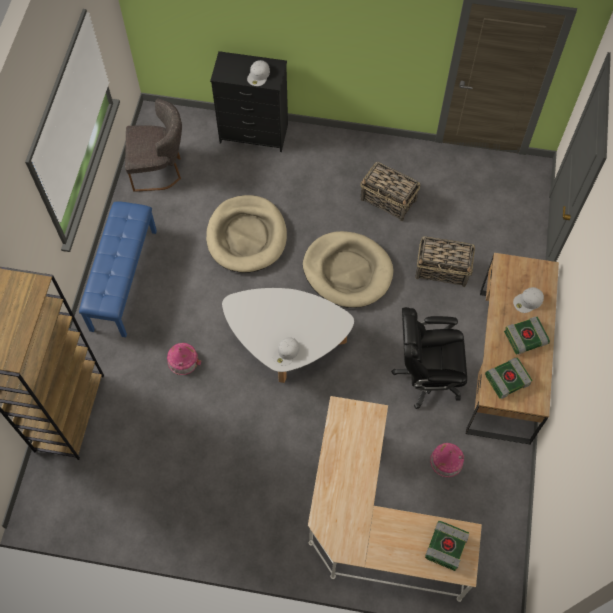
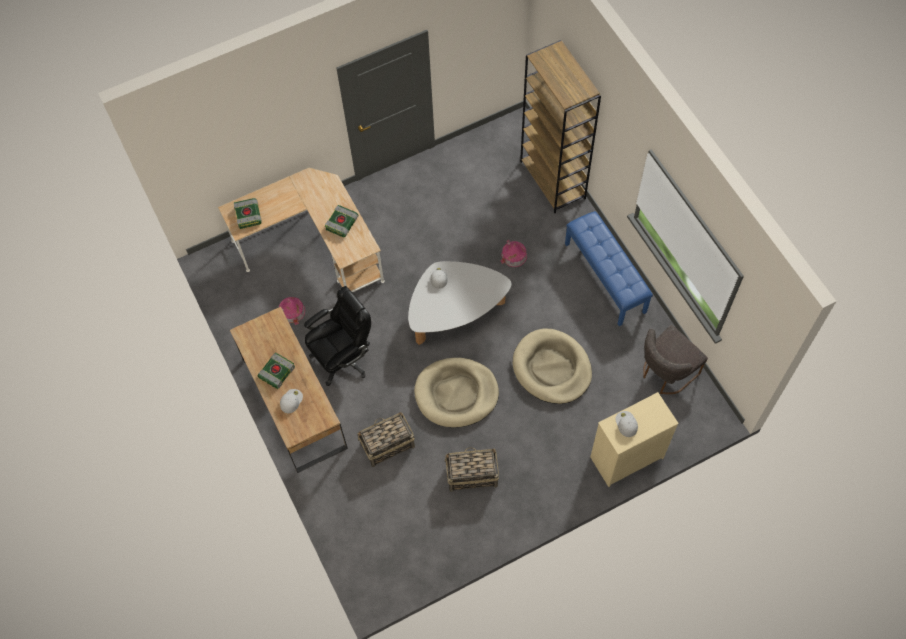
camera: 145 degrees right, 0 degrees up
(253, 134) = (626, 457): black dresser -> beige dresser
(507, 379) = (272, 335): book -> book (342, 224)

